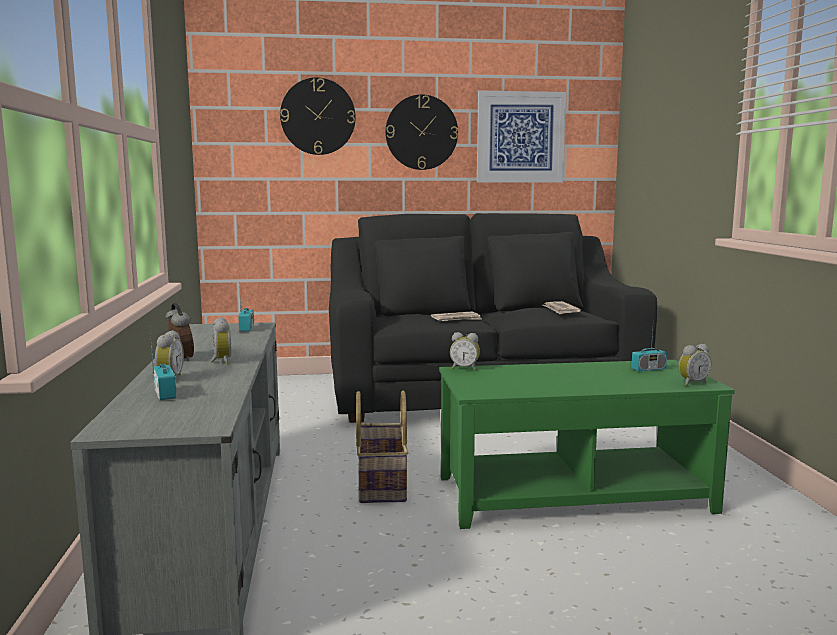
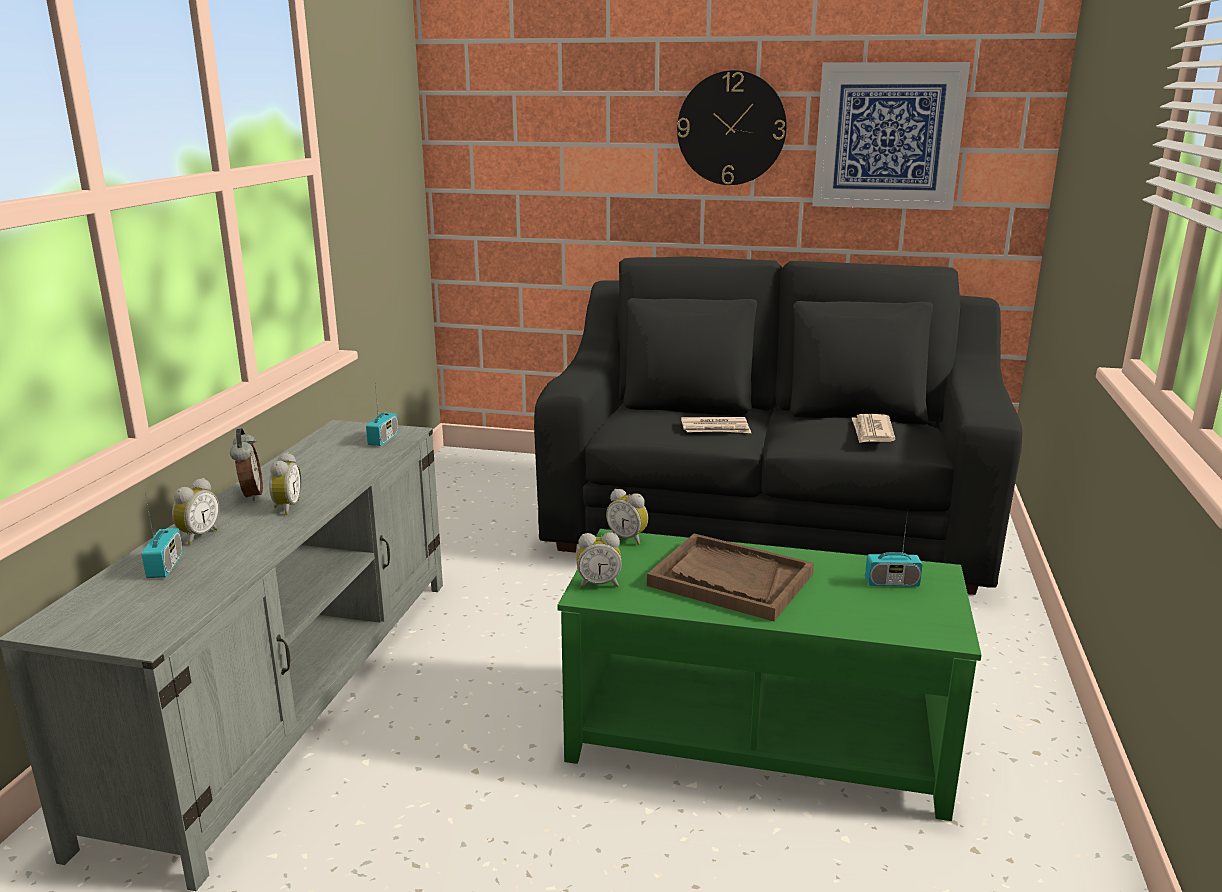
camera: 20 degrees right, 10 degrees up
(318, 116) = (583, 105): wall clock -> none
(380, 484) = (521, 665): basket -> none
(554, 378) = (730, 580): none -> brown tray
(692, 383) = (926, 627): alarm clock -> alarm clock (599, 584)

